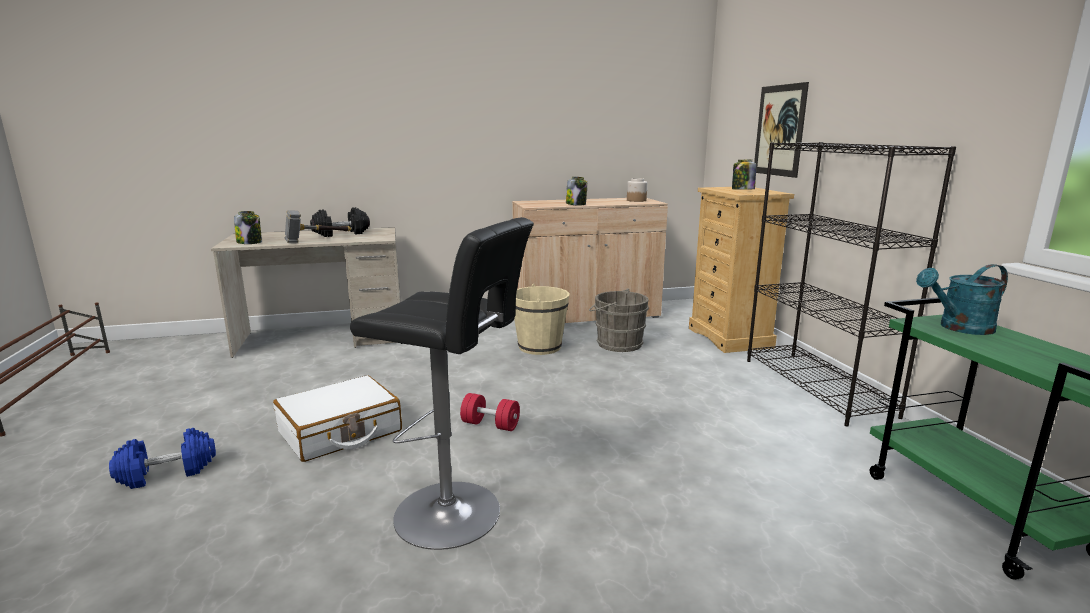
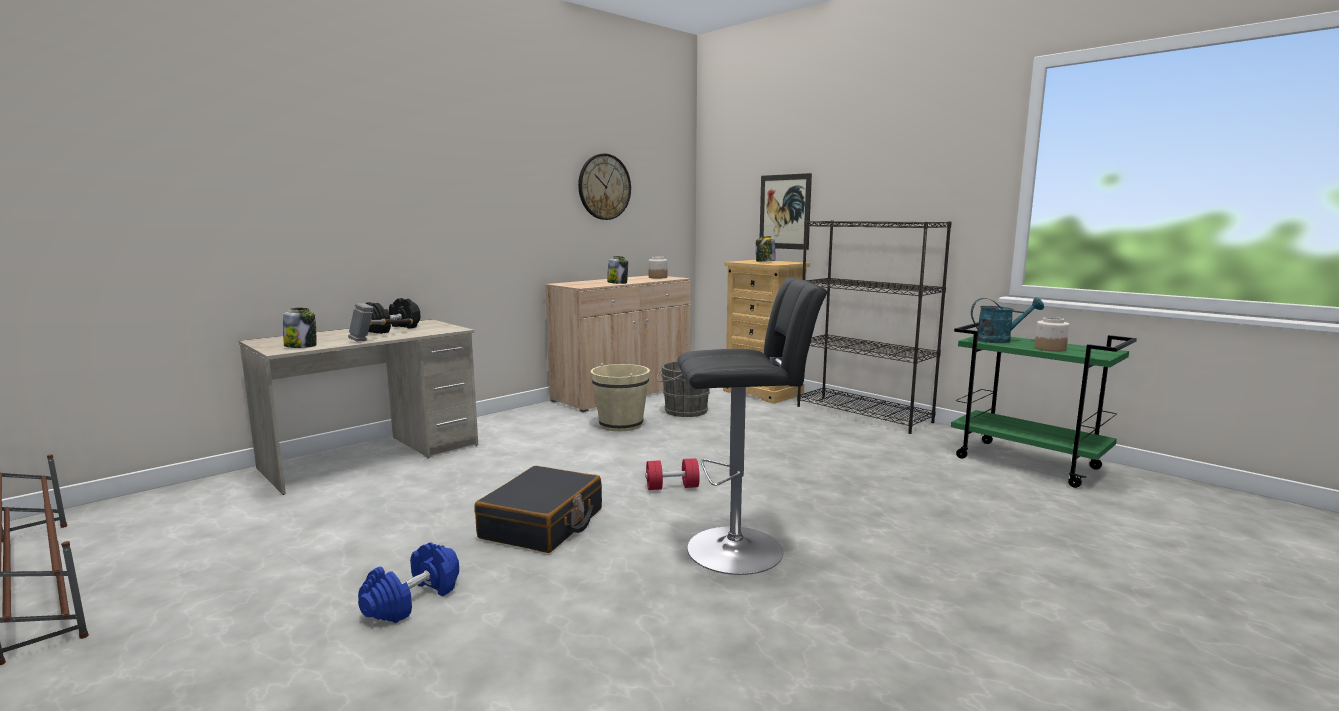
camera: 30 degrees left, 5 degrees down
(340, 432) = (543, 524): white suitcase -> black suitcase
(586, 104) = (604, 187): none -> wall clock
(959, 328) = (999, 340): turquoise watering can -> turquoise watering can turned 135 degrees counterclockwise
(1018, 356) = (1049, 349): none -> jar

